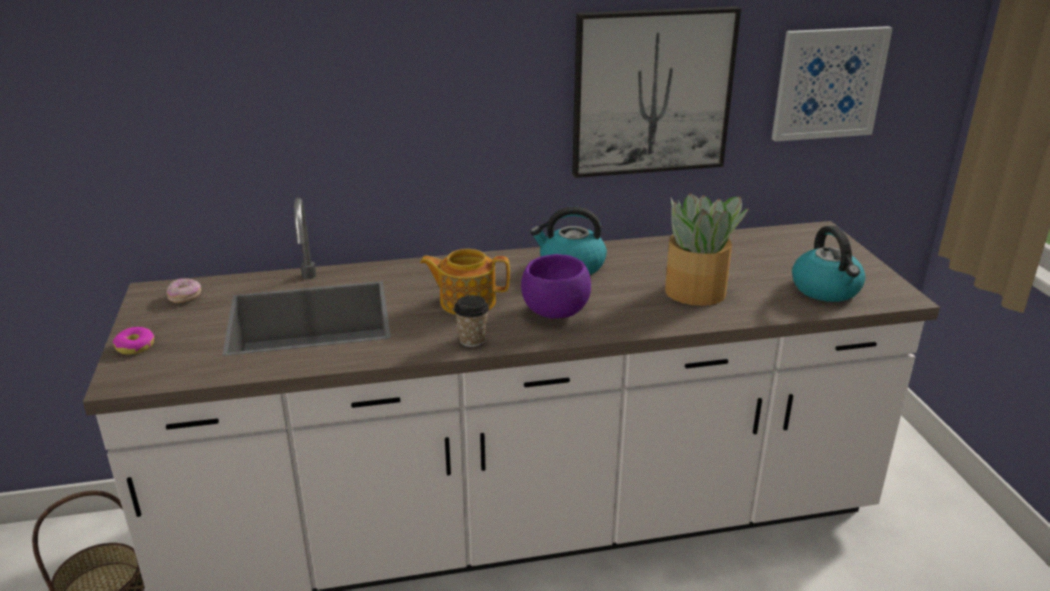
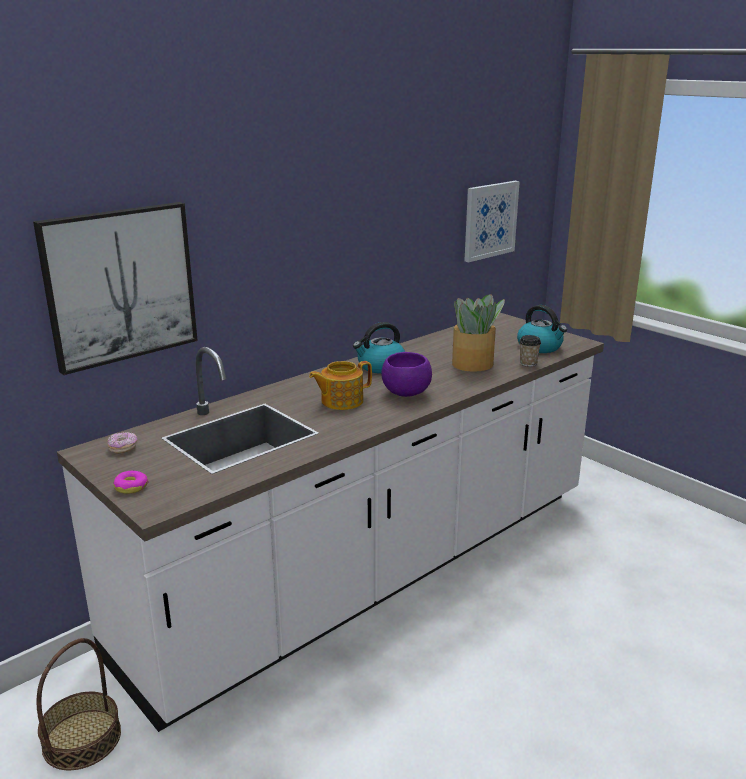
camera: 30 degrees left, 5 degrees down
(472, 340) = (375, 420): cup -> cup (528, 363)
(651, 92) = (401, 237): picture -> picture (120, 285)

